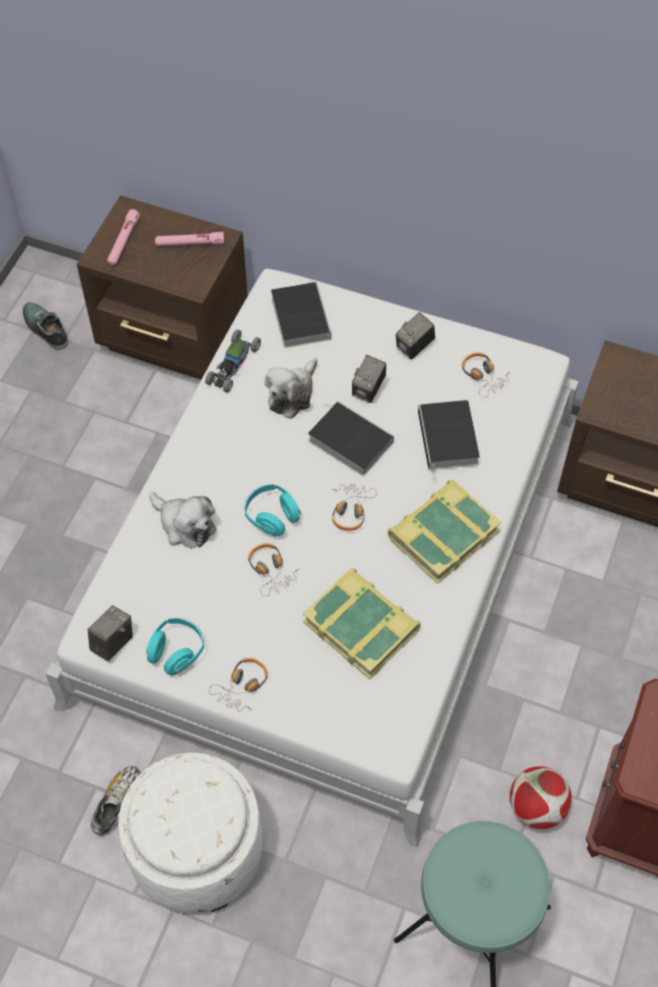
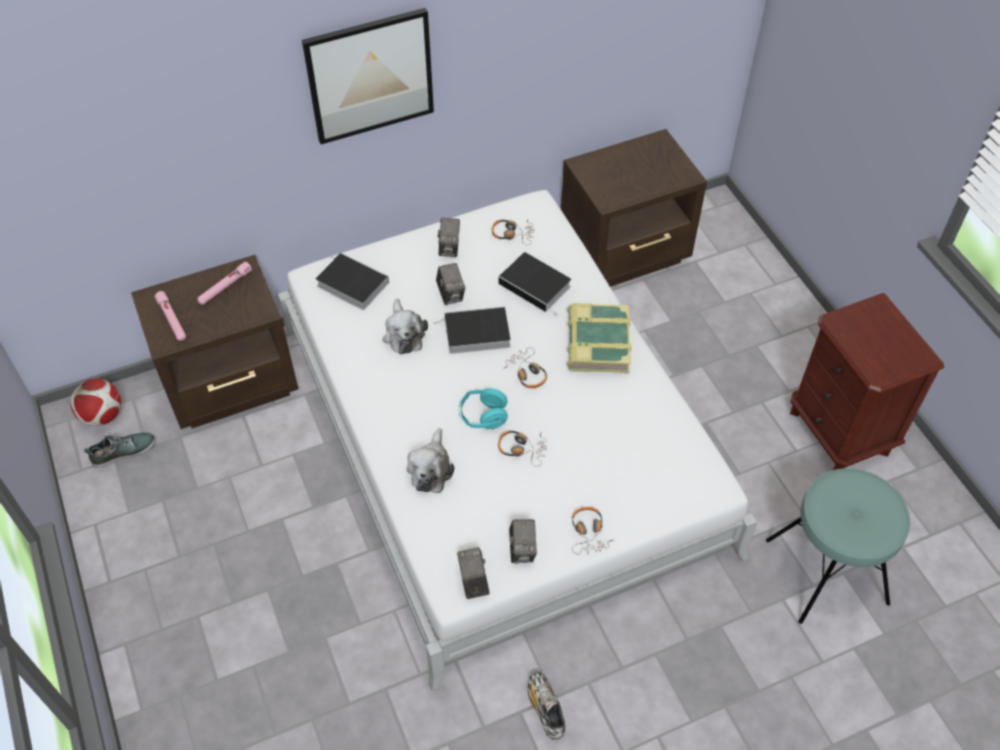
camera: 45 degrees left, 5 degrees down
(45, 329) = (123, 451): shoe -> shoe turned 150 degrees clockwise
(177, 652) = (522, 550): turquoise headphones -> camera
(185, 525) = (431, 469): plush toy -> plush toy turned 105 degrees clockwise
(197, 851) = (630, 687): white ottoman -> none
(233, 365) = (341, 346): toy car -> none
(362, 626) = (615, 434): book -> none
(399, 128) = (370, 76): none -> picture
(536, 807) = (783, 475): football -> football (102, 416)

